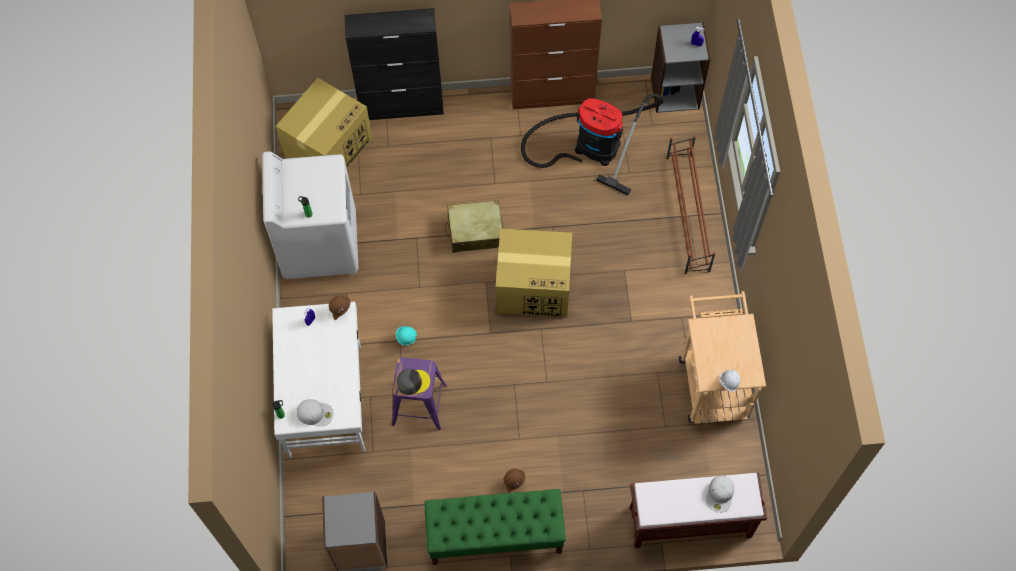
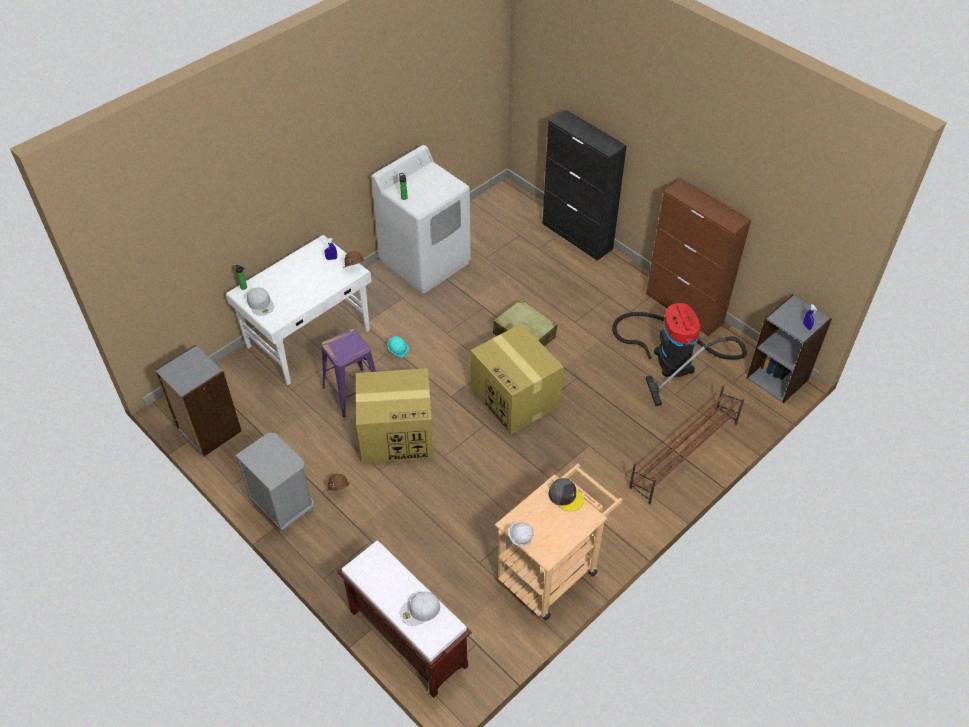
camera: 50 degrees right, 15 degrees down
(329, 147) = (504, 221): cardboard box -> cardboard box (398, 434)
(413, 382) = (341, 348): grey cap -> grey cap (565, 496)
(495, 536) = (283, 507): green bench -> grey nightstand

